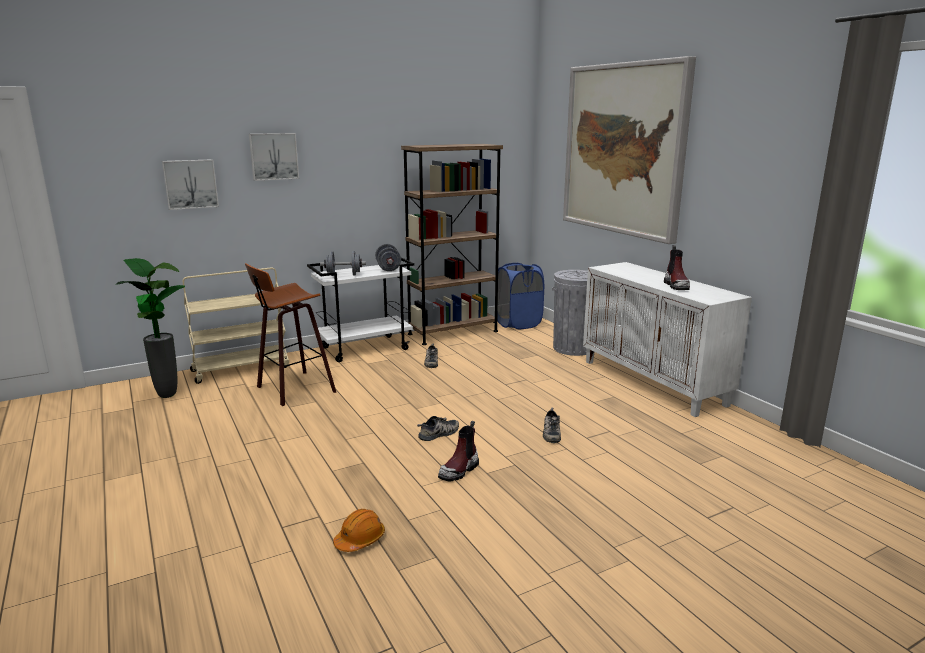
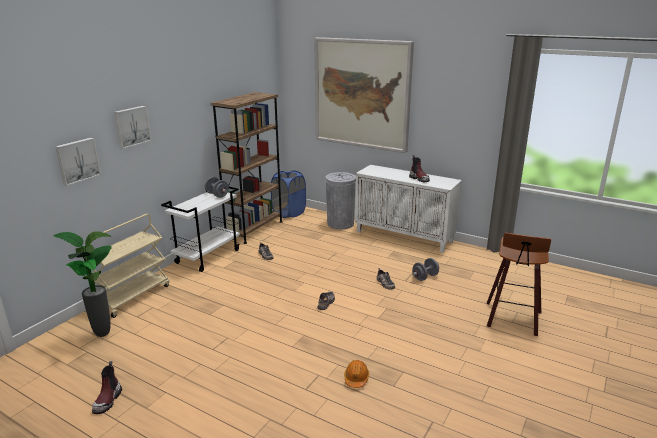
camera: 30 degrees left, 5 degrees up
(293, 389) = (195, 301): stool -> stool (513, 320)
(343, 275) = (194, 207): grey dumbbell -> grey dumbbell (425, 277)
(459, 470) = (362, 321): boot -> boot (108, 400)

